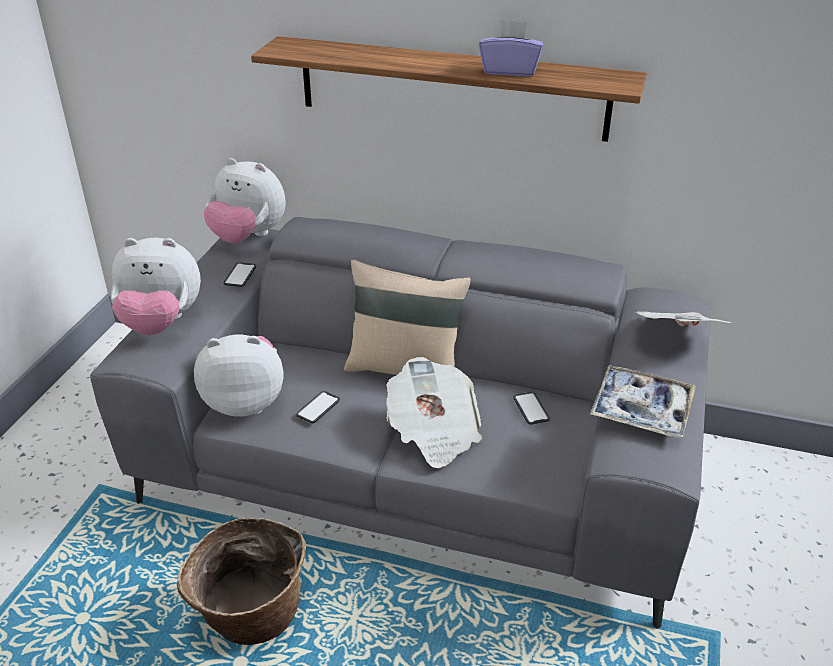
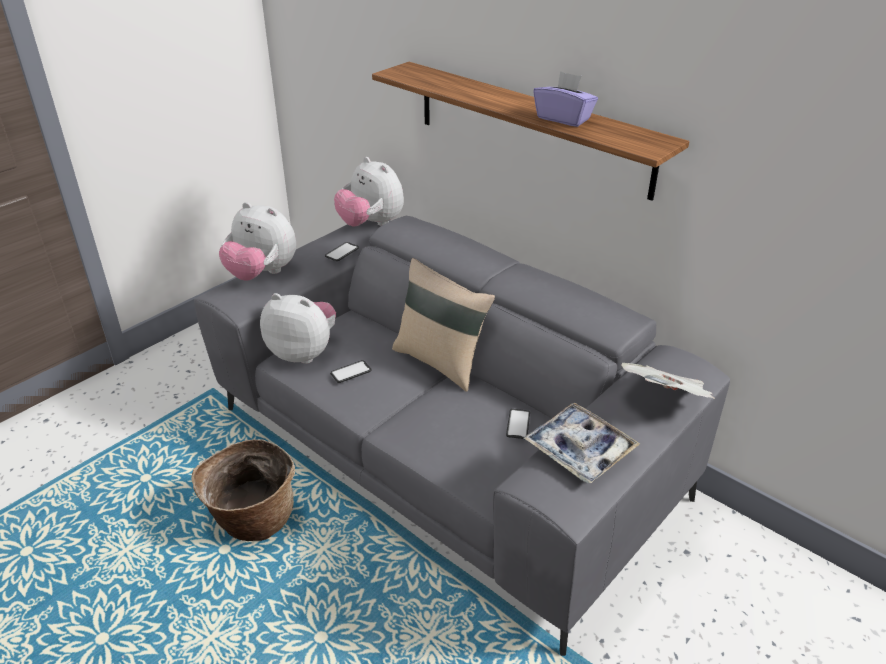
camera: 25 degrees right, 0 degrees up
(433, 432) = (424, 418): newspaper -> none

